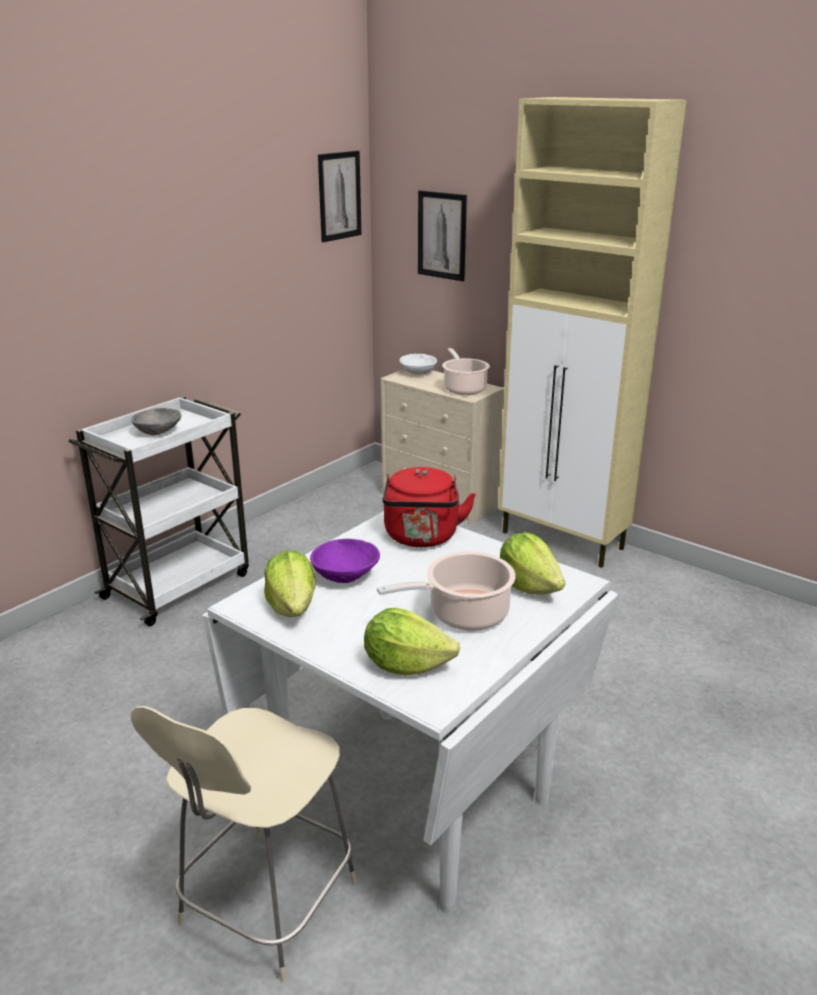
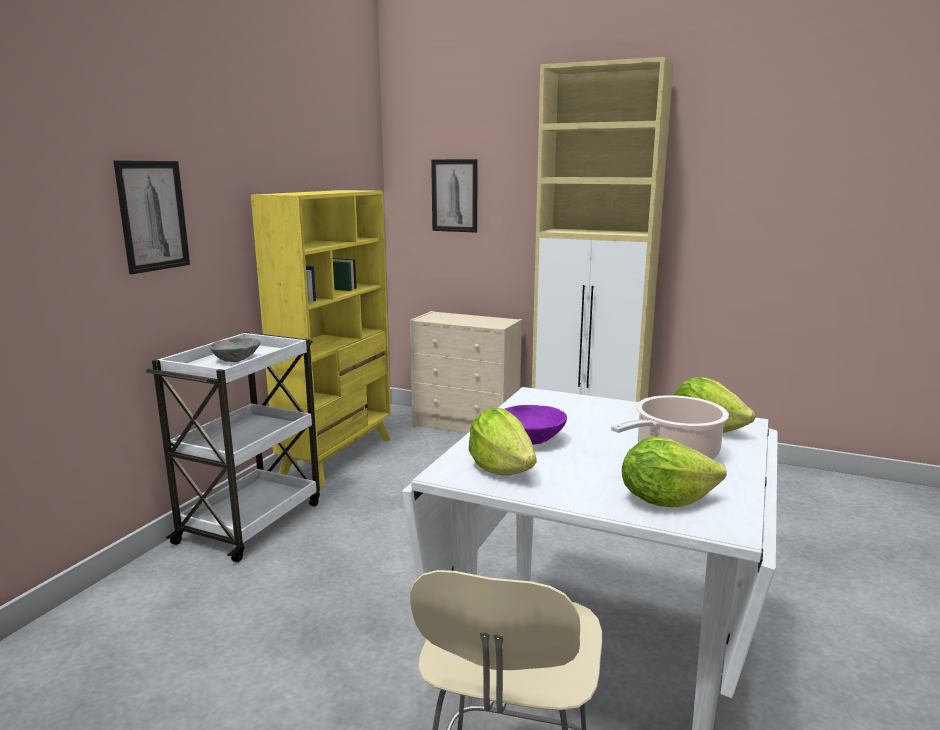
camera: 15 degrees left, 10 degrees down
(290, 521) = (338, 456): none -> yellow bookcase
(339, 196) = (363, 164): picture -> picture (153, 216)
(417, 372) = (439, 314): white bowl -> none
(422, 538) = (572, 406): red kettle -> none
(464, 388) = (487, 321): cooking pot -> none

